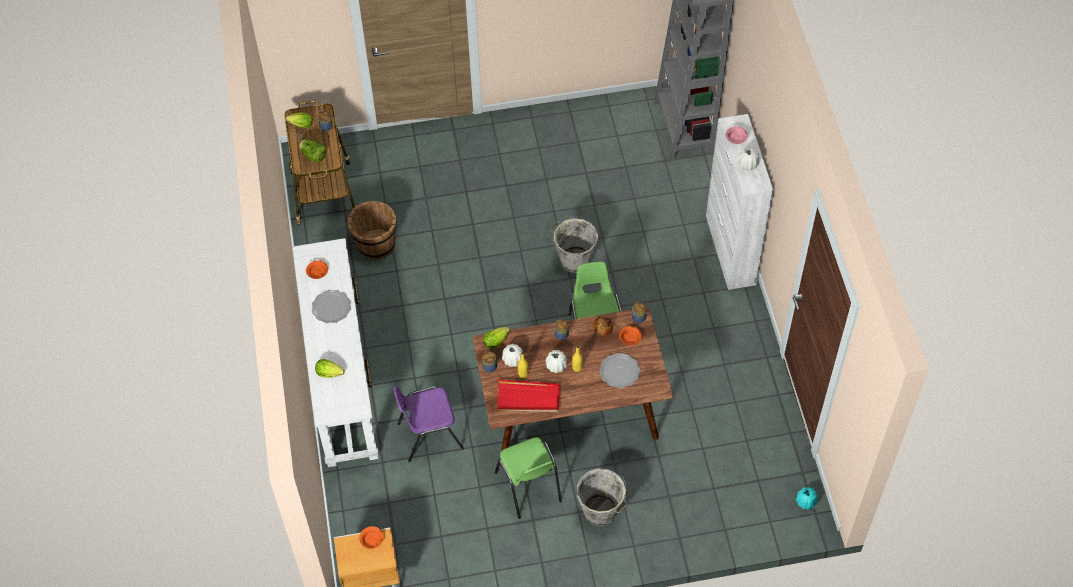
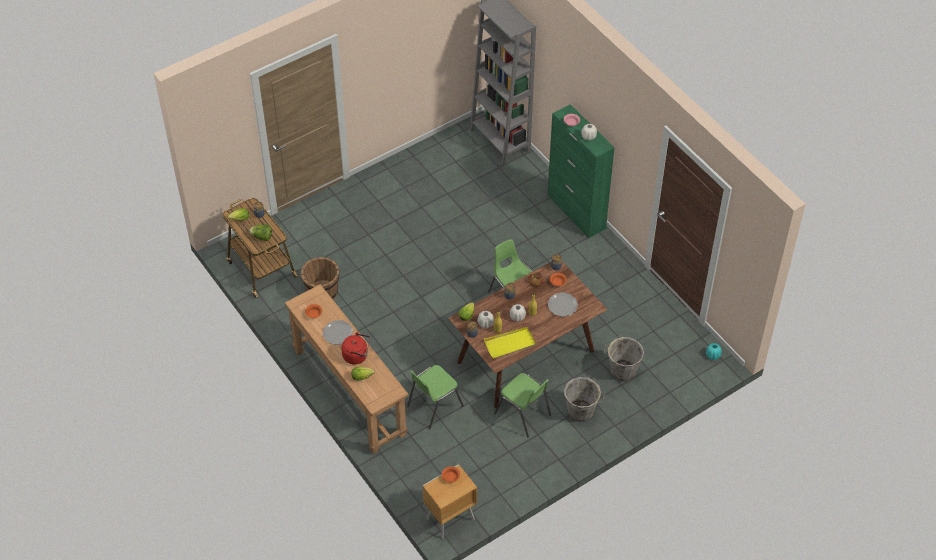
camera: 25 degrees left, 5 degrees down
(338, 344) = (357, 356): none -> red kettle
(342, 379) = (349, 391): white console table -> brown console table
(429, 435) = (434, 406): purple chair -> green chair
(528, 398) = (510, 344): red tray -> yellow tray
(574, 259) = (471, 254): grey bucket -> grey bucket (621, 371)
(730, 250) = (576, 212): white cabinet -> green cabinet

